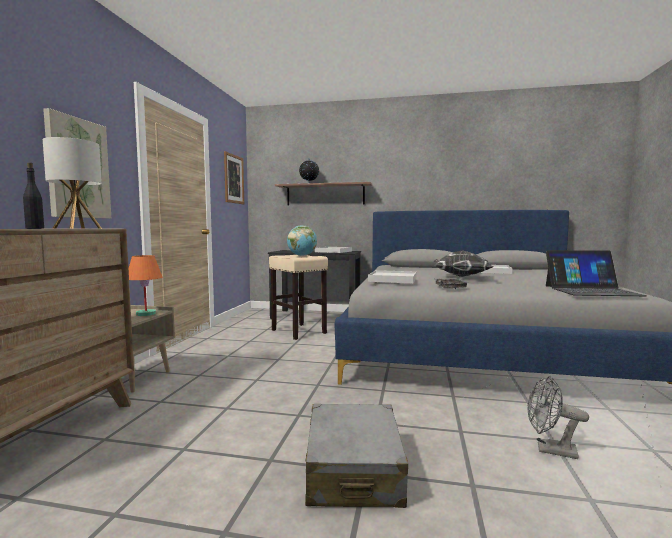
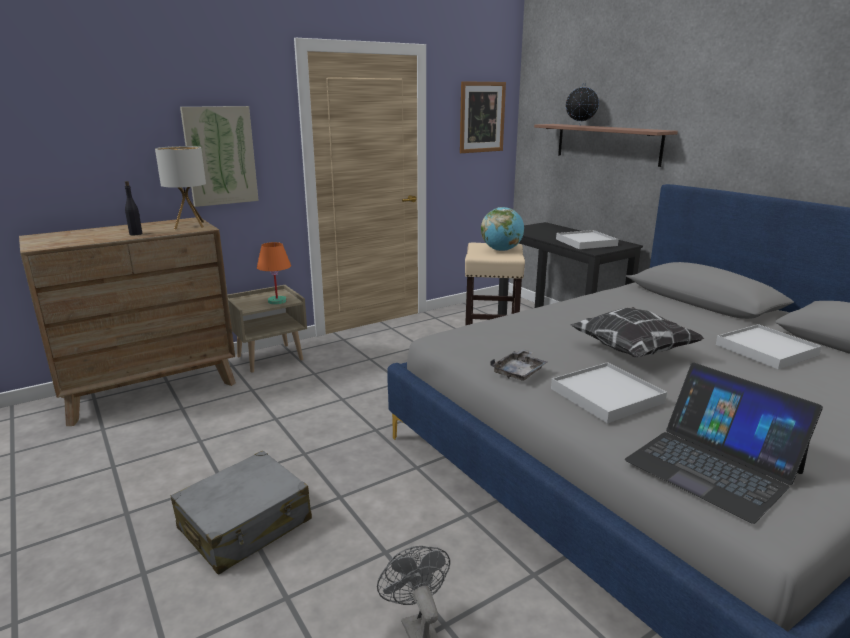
camera: 45 degrees right, 15 degrees up
(393, 279) = (498, 331): white tray -> white tray (606, 396)

